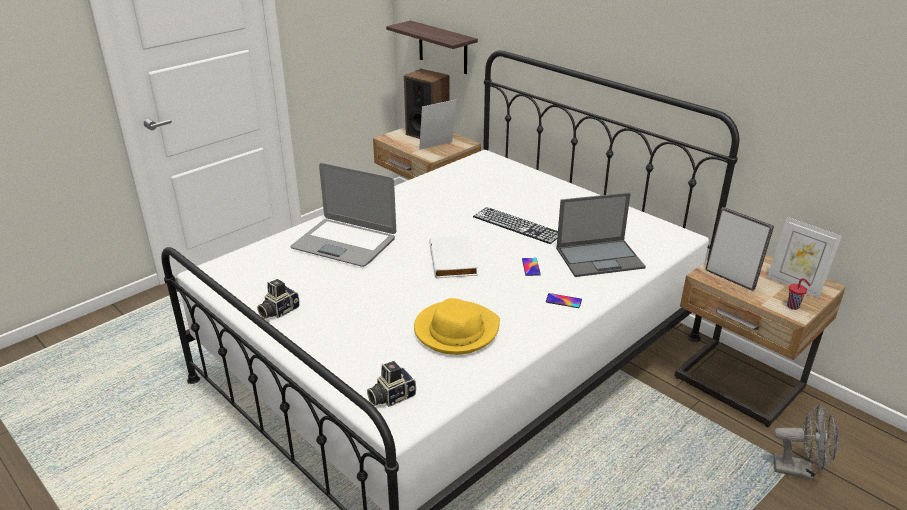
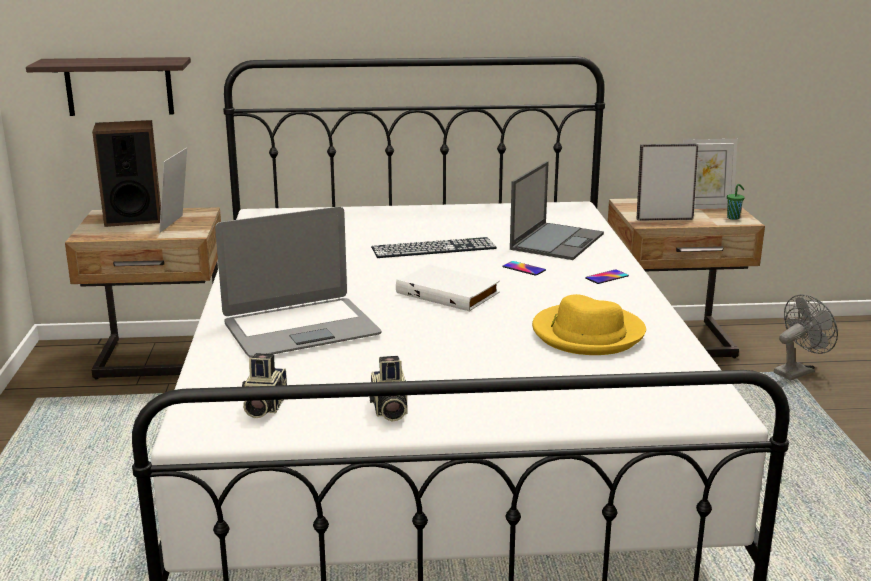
camera: 50 degrees left, 10 degrees down
(391, 396) = (665, 400): camera -> camera (263, 406)
(793, 306) = (733, 218): red cup -> green cup

